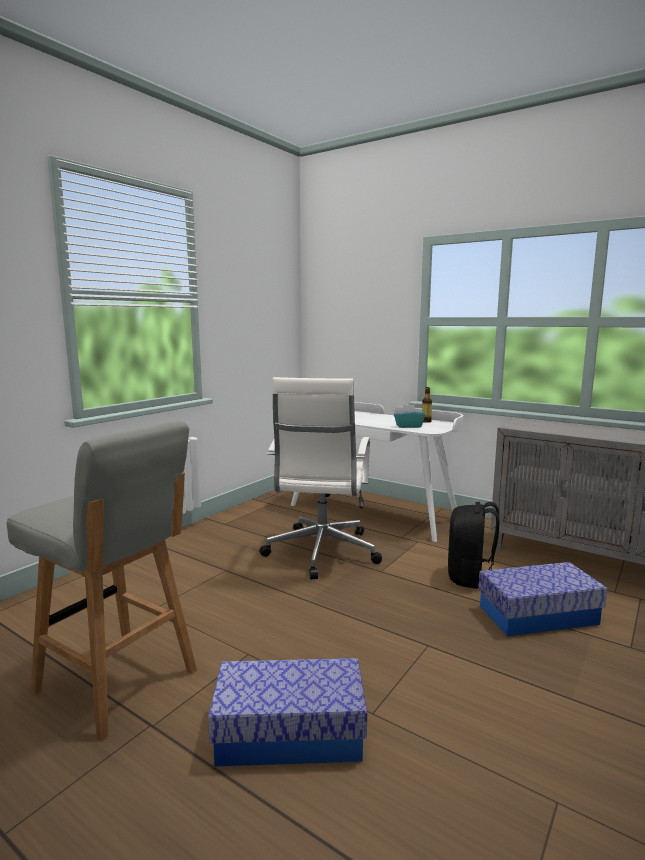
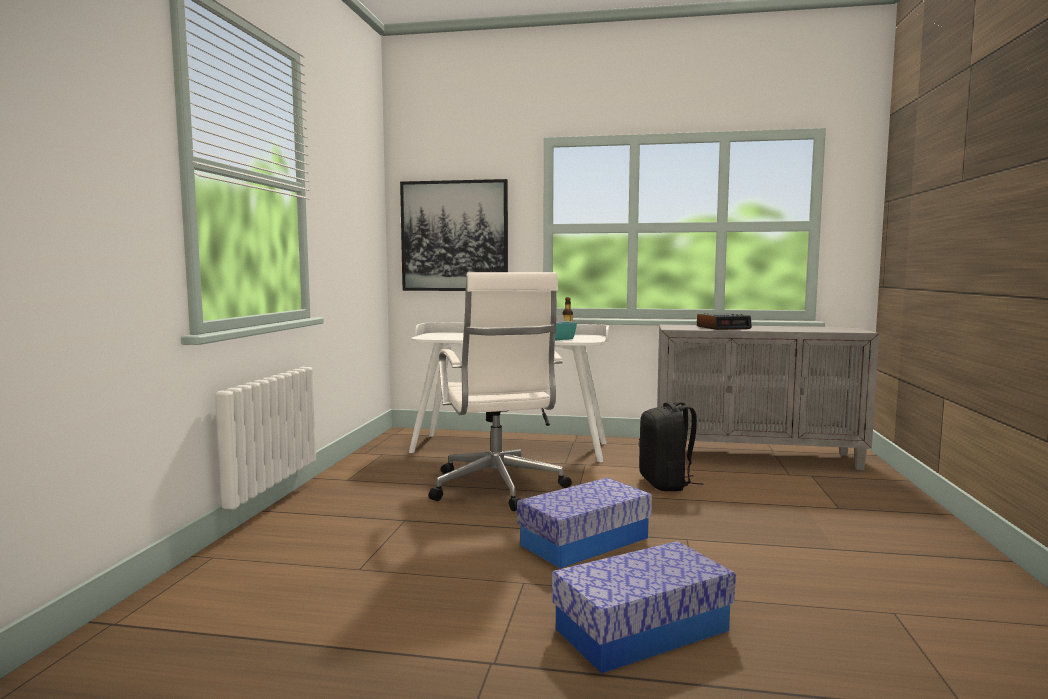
camera: 25 degrees left, 5 degrees down
(118, 683) = (404, 641): grey stool -> none
(349, 326) = (454, 236): none -> picture
(538, 615) = (750, 500): storage box -> storage box (585, 541)
(570, 429) = (723, 327): none -> alarm clock

